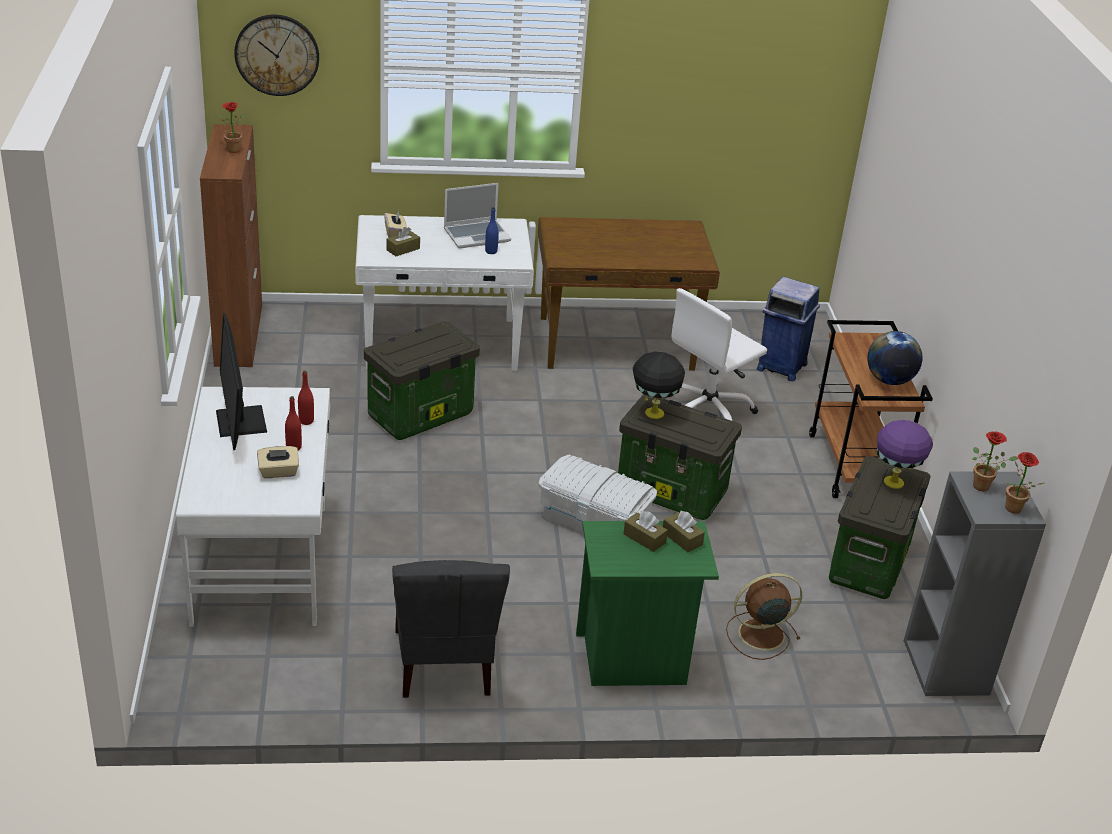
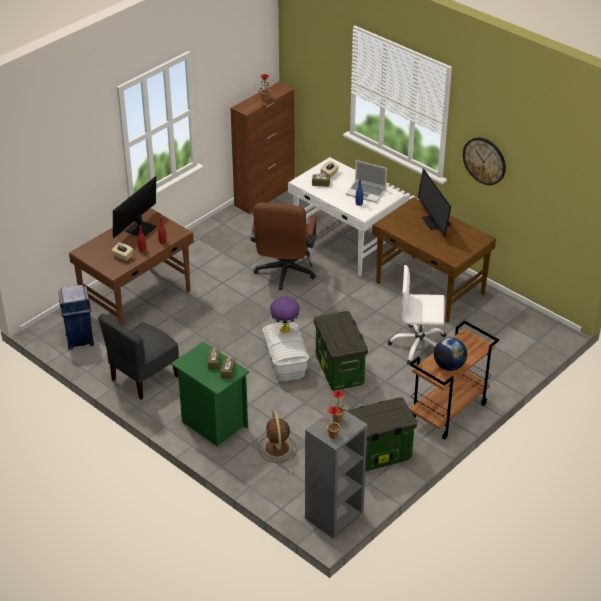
camera: 50 degrees right, 5 degrees up
(263, 562) = (137, 299): white desk -> brown desk
(277, 55) = (308, 56): wall clock -> wall clock (484, 160)
(420, 416) = (284, 274): storage box -> brown office chair
(612, 232) = (435, 221): none -> monitor
(653, 413) = (334, 321): black table lamp -> none
(759, 634) = (277, 449): brown fan -> brown fan turned 135 degrees counterclockwise
(781, 366) = (497, 345): blue trash can -> blue trash can (79, 339)
(894, 483) = (389, 415): purple table lamp -> purple table lamp (284, 329)

